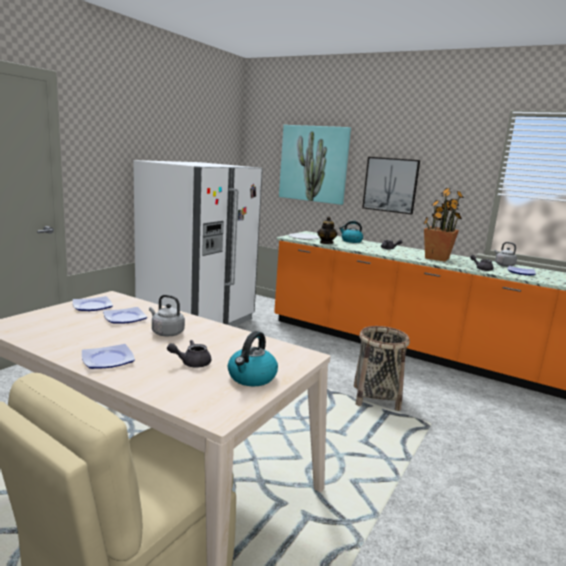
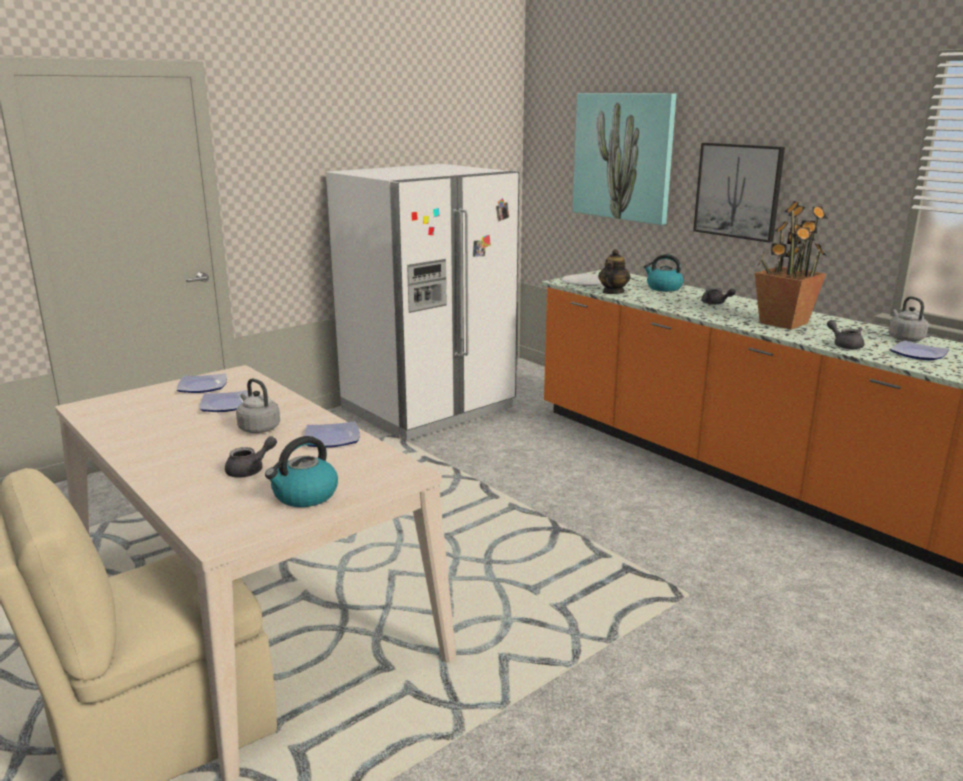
camera: 20 degrees right, 5 degrees up
(107, 360) = (159, 458): plate -> plate (331, 438)
(191, 363) = (251, 470): grey teapot -> grey teapot turned 135 degrees clockwise
(376, 398) = (627, 545): basket -> none

